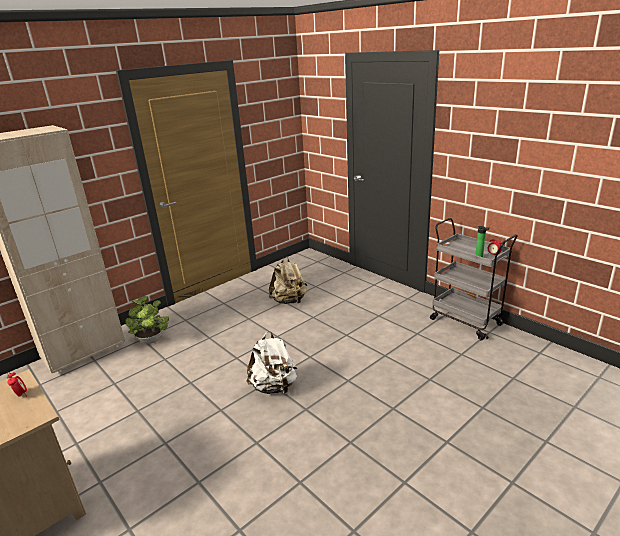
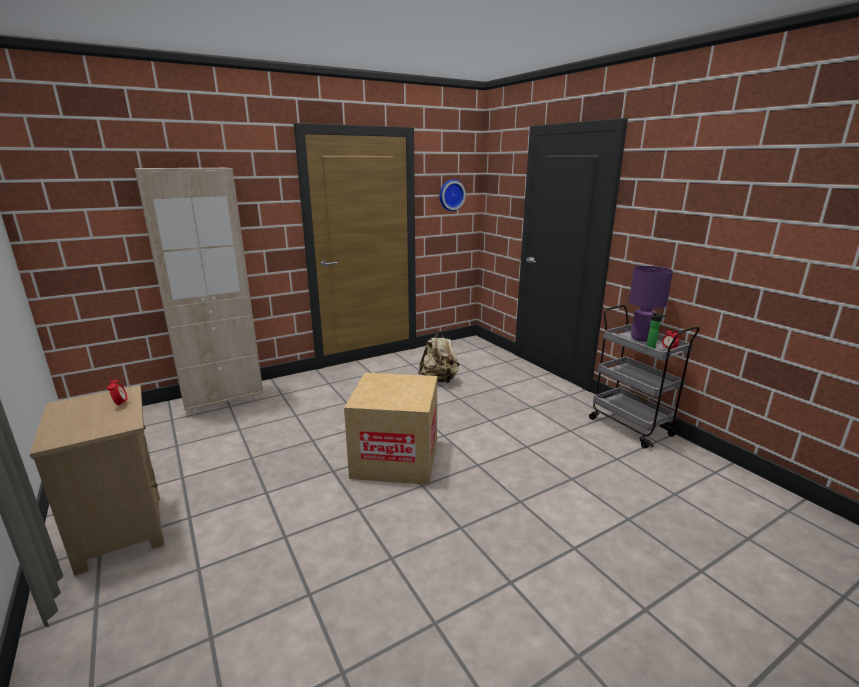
camera: 10 degrees right, 5 degrees down
(151, 341) = (289, 397): potted plant -> none
(274, 120) = (451, 195): none -> wall clock
(274, 387) = (395, 458): white backpack -> cardboard box
(468, 247) = (640, 339): none -> purple table lamp

